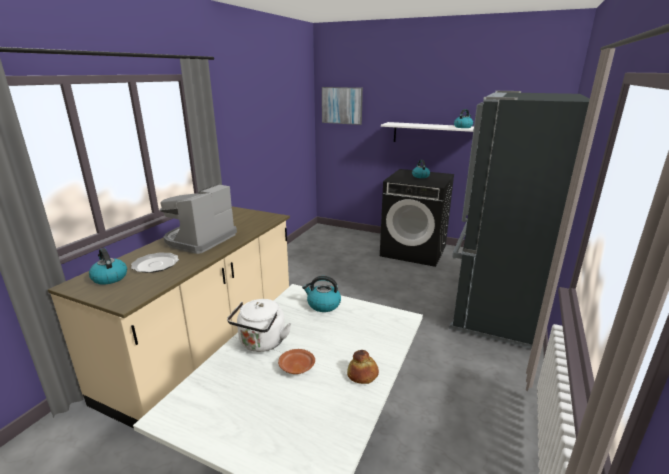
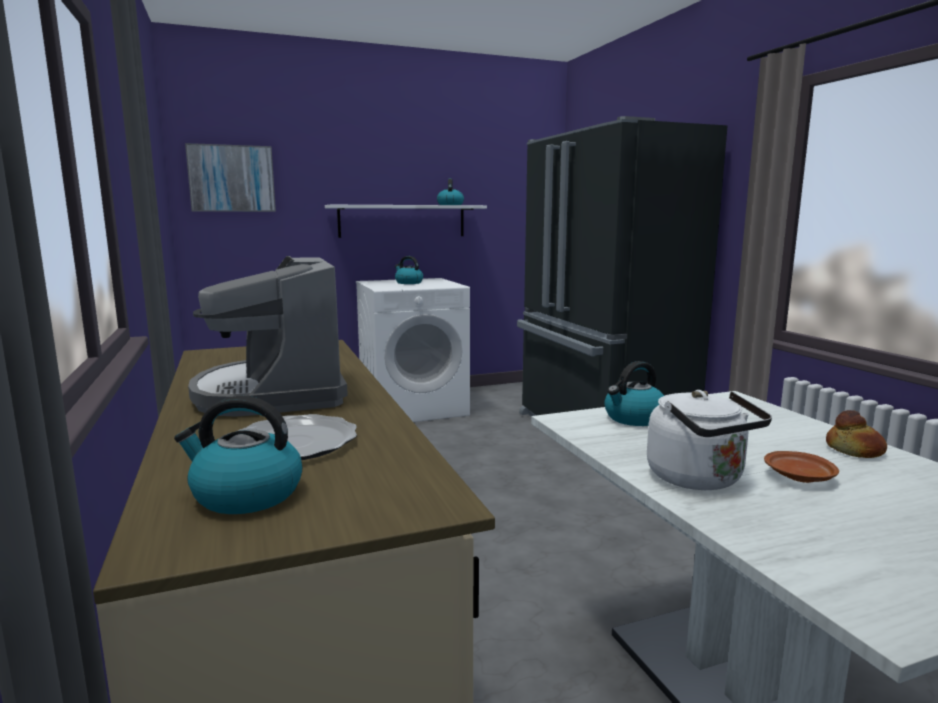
camera: 45 degrees left, 10 degrees down
(414, 251) = (414, 407): black washing machine -> white washing machine

